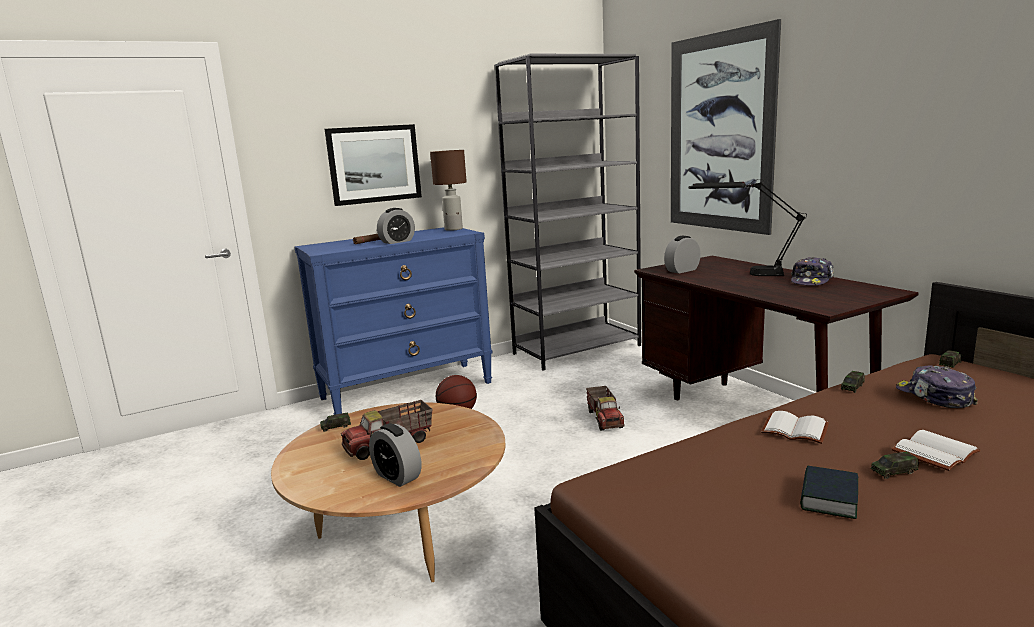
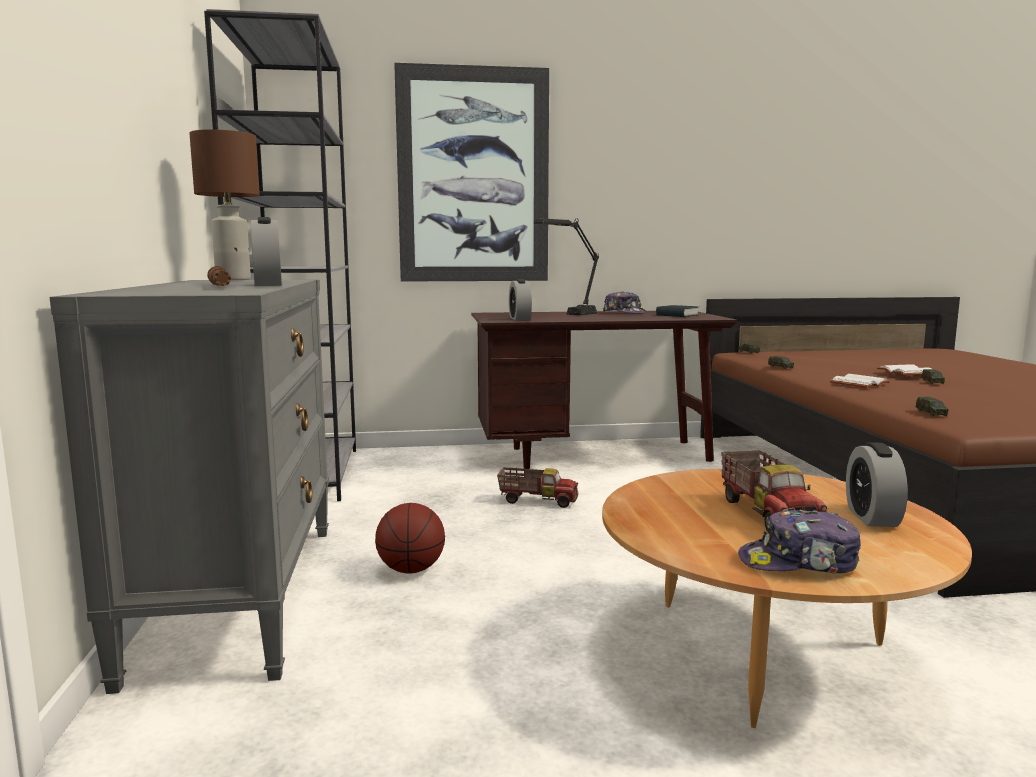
camera: 70 degrees left, 5 degrees down
(336, 427) = (677, 541): toy car -> toy car (931, 413)
(374, 164) = (120, 130): picture -> none
(397, 476) = (872, 517): alarm clock -> alarm clock turned 120 degrees clockwise
(407, 390) = (240, 595): blue dresser -> grey dresser
(828, 498) = (978, 393): book -> book (677, 315)
(934, 397) = (814, 360): cap -> cap (799, 563)

